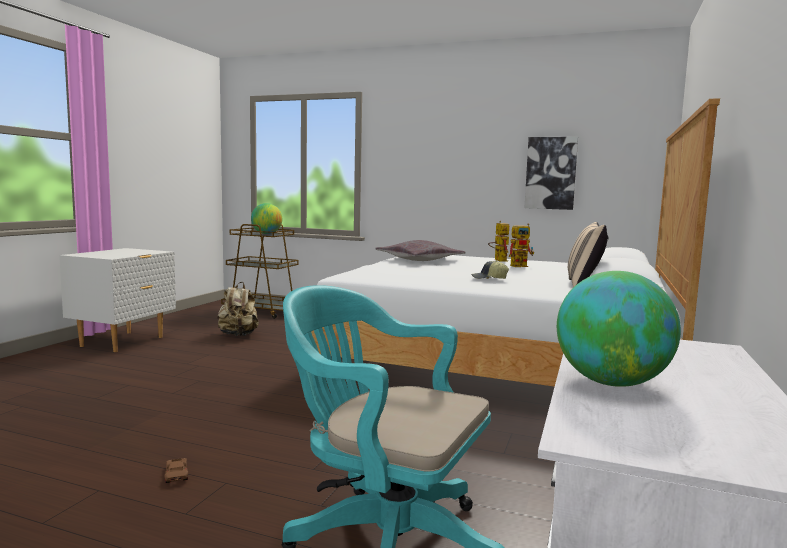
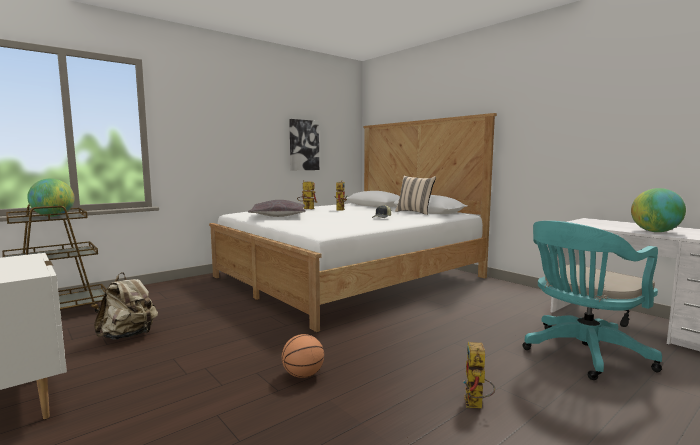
camera: 60 degrees left, 0 degrees up
(176, 473) = (476, 405): brown toy car -> toy robot
(204, 395) = (303, 375): none -> basketball

